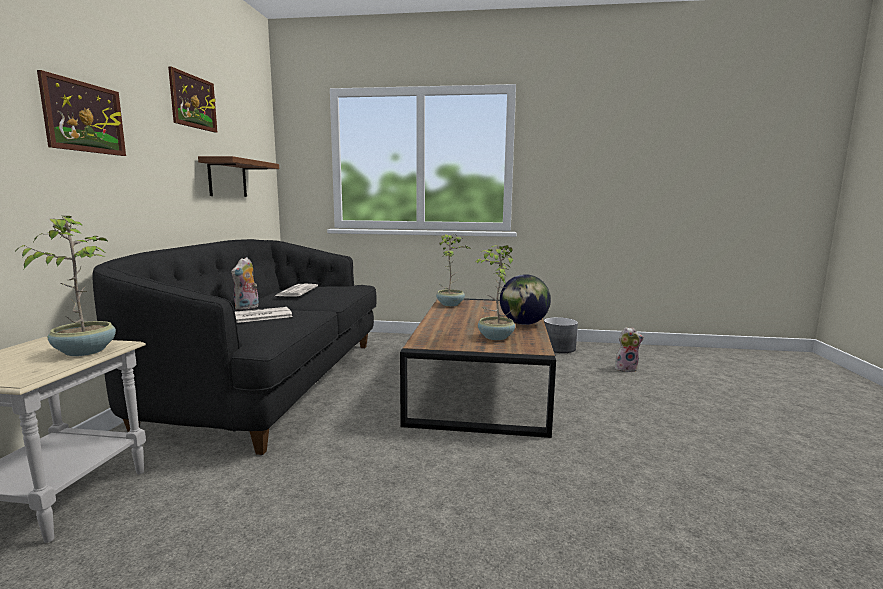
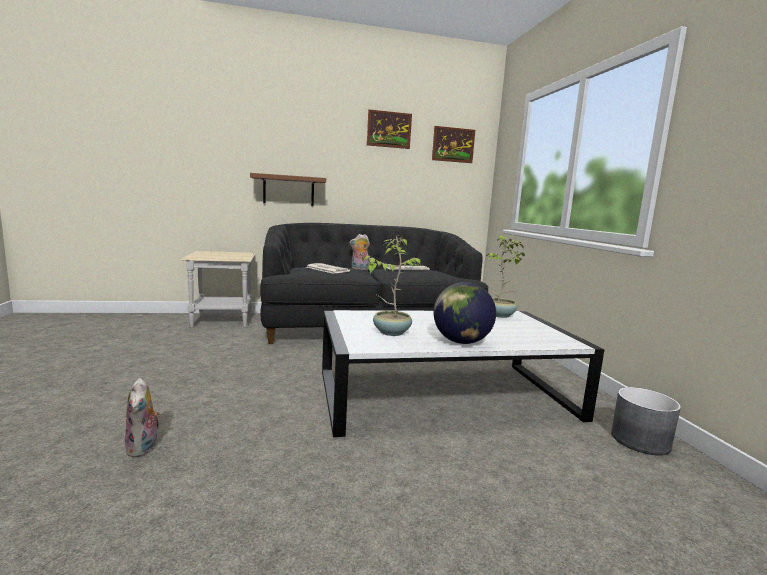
camera: 70 degrees right, 0 degrees up
(84, 117) = (298, 147): picture -> picture (453, 145)
(85, 351) = (231, 257): potted plant -> none
(227, 178) = (417, 182): brown shelf -> brown shelf (288, 190)
(480, 381) = (445, 394): brown coffee table -> white coffee table
(626, 369) = (635, 508): plush toy -> plush toy (144, 448)

